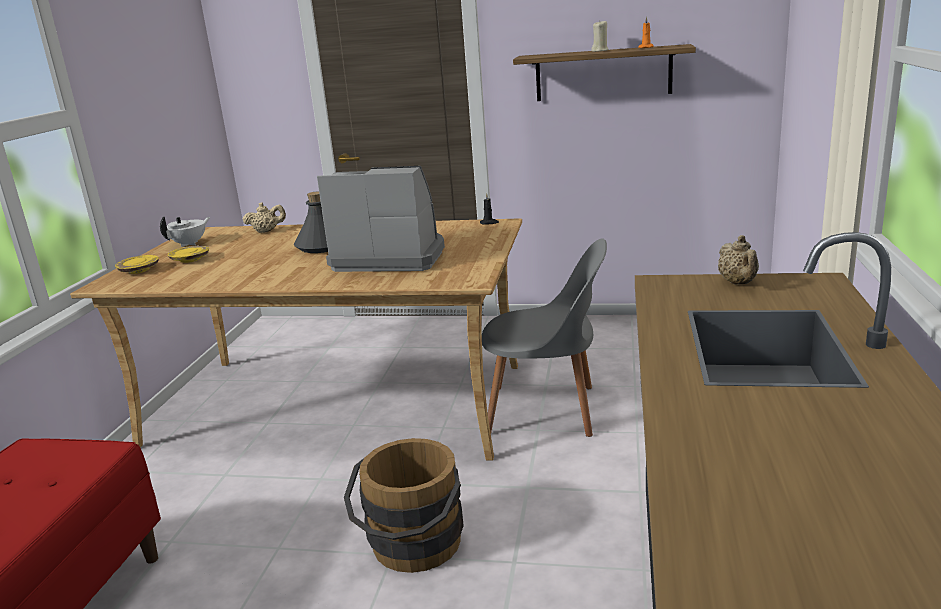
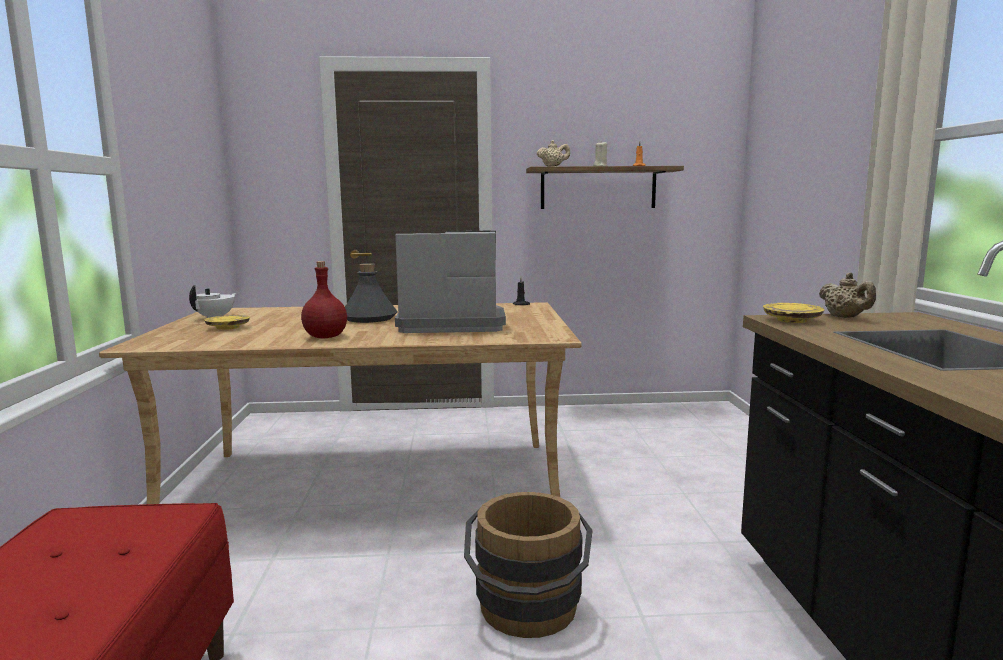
camera: 15 degrees left, 10 degrees down
(139, 270) = (173, 335): yellow plate -> yellow plate (792, 320)
(261, 276) = (324, 337): none -> red bottle
(266, 231) = (295, 310): beige teapot -> beige teapot (553, 166)
(547, 411) = (589, 480): grey chair -> none

